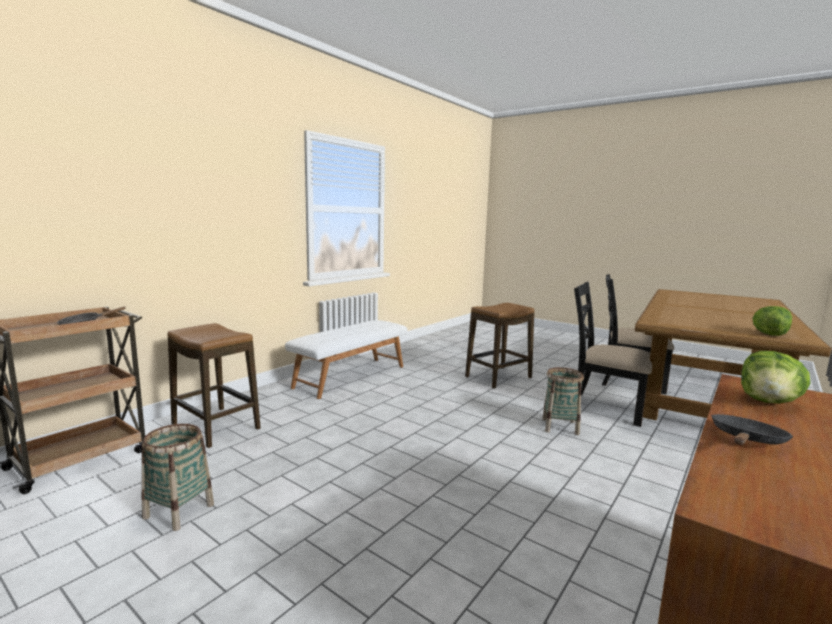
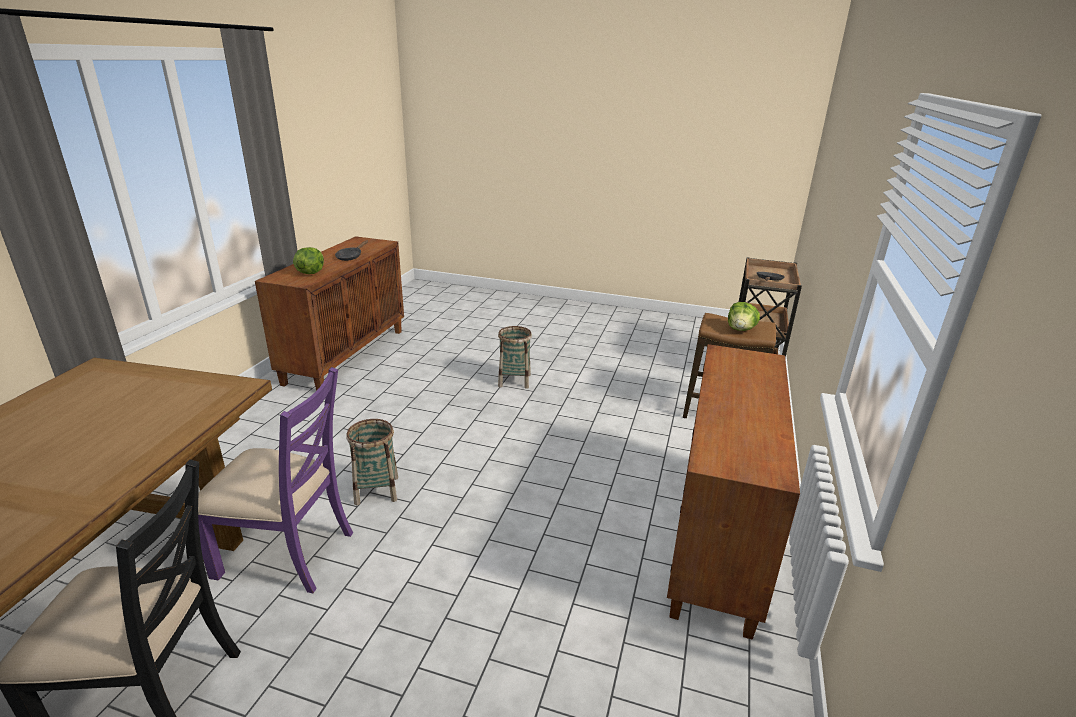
camera: 160 degrees right, 15 degrees up
(178, 511) = (634, 360): basket -> basket (514, 380)
(350, 376) = (718, 540): white bench -> brown cabinet
(498, 377) = (464, 620): stool -> none
(606, 408) = (287, 553): black chair -> purple chair
(769, 334) = (110, 377): lettuce -> lettuce (740, 330)

